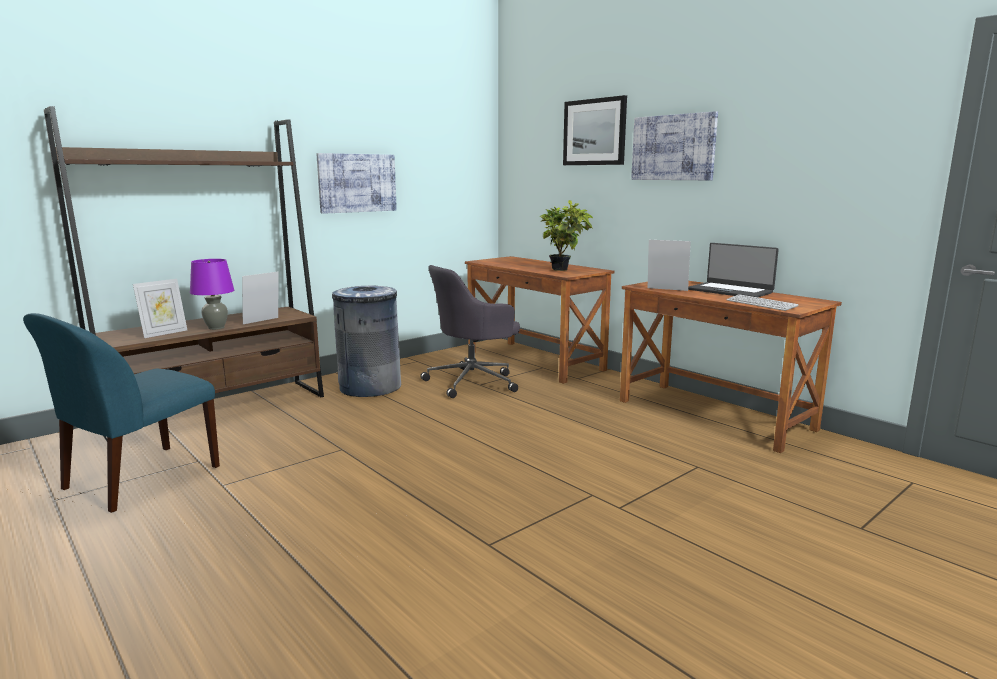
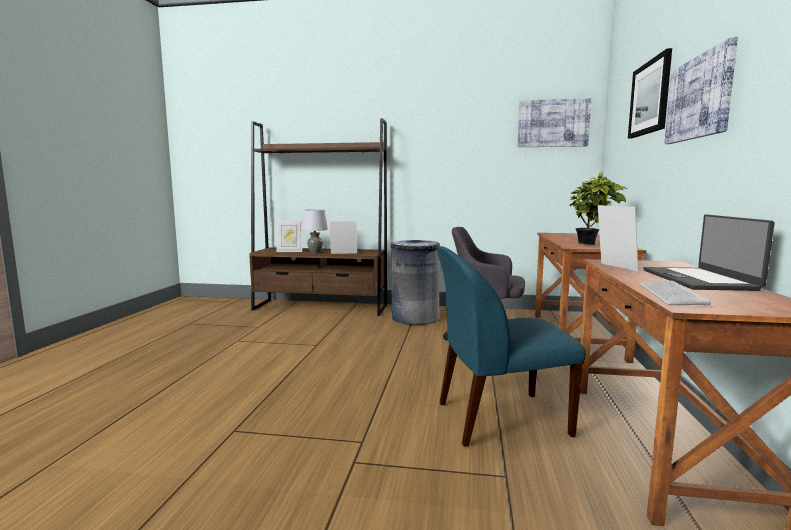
camera: 50 degrees right, 5 degrees down
(139, 479) = (225, 326): blue chair -> blue chair (499, 419)
(216, 328) = (315, 253): purple table lamp -> grey table lamp
(357, 183) = (448, 164): picture -> picture (553, 123)

